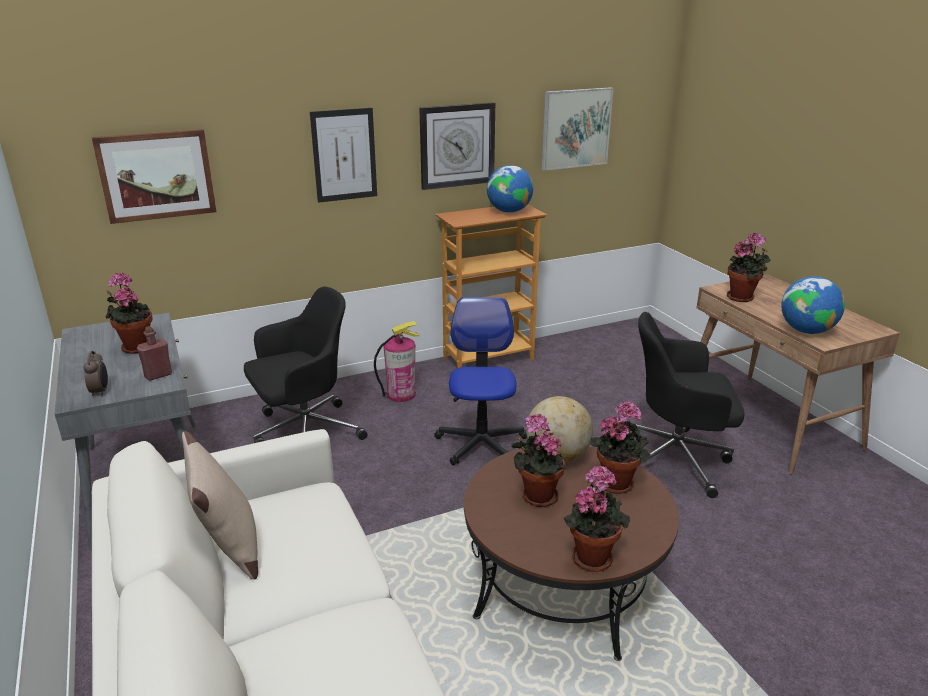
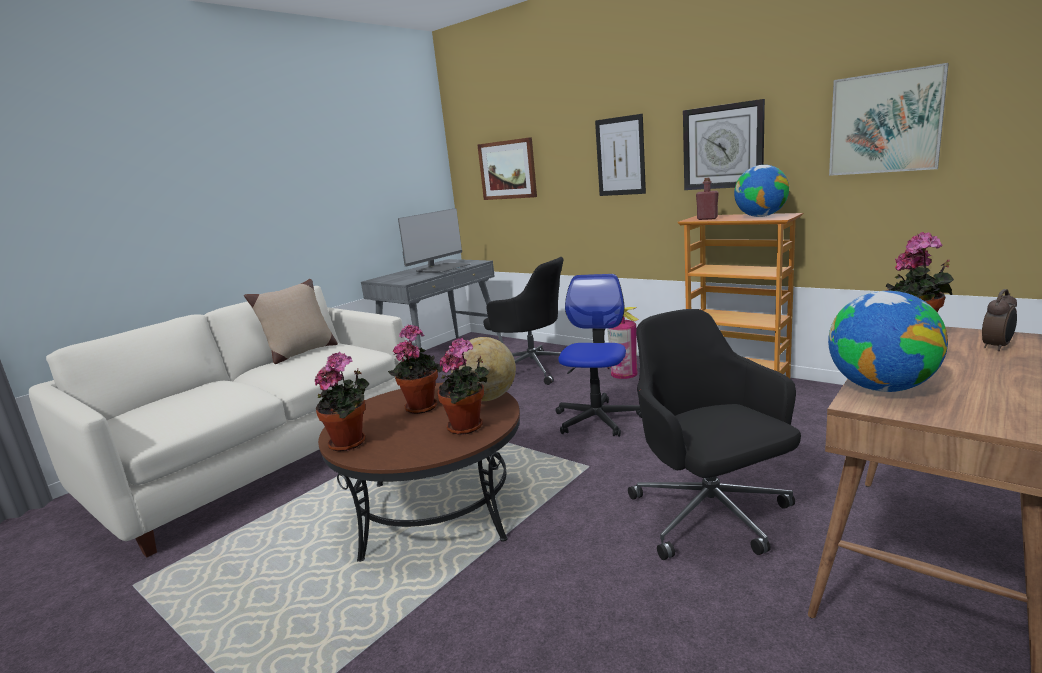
camera: 65 degrees right, 10 degrees down
(100, 391) = (388, 279): alarm clock -> alarm clock (997, 347)
(136, 347) = (442, 269): potted plant -> monitor
(158, 375) = (415, 279): red bottle -> red bottle (707, 219)
(481, 443) = (597, 419): office chair -> office chair turned 45 degrees counterclockwise

